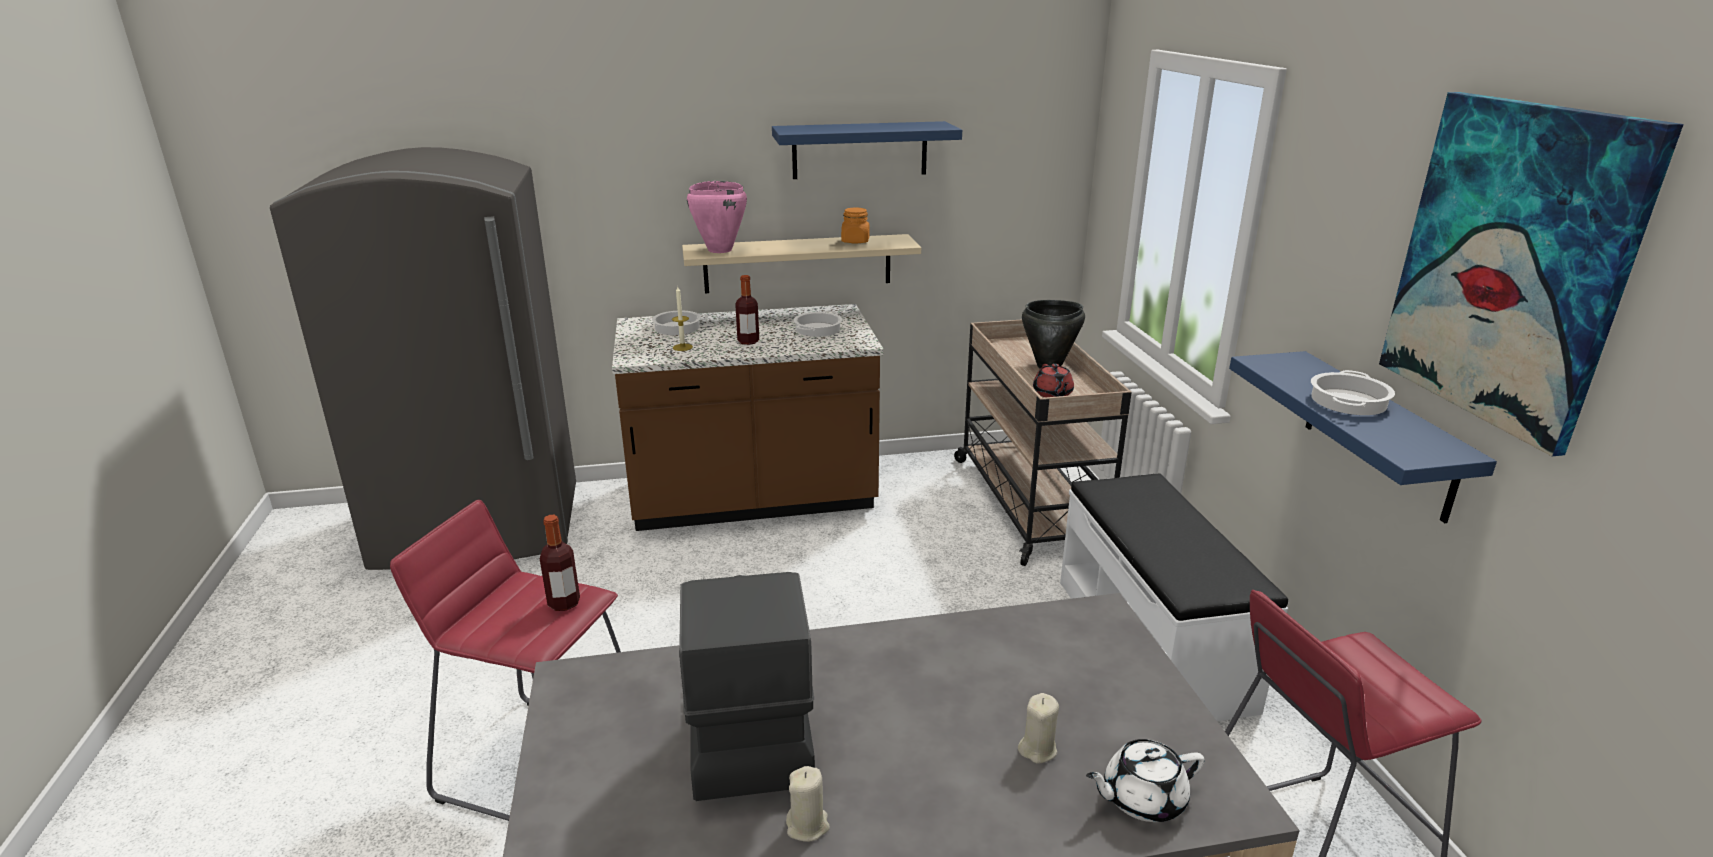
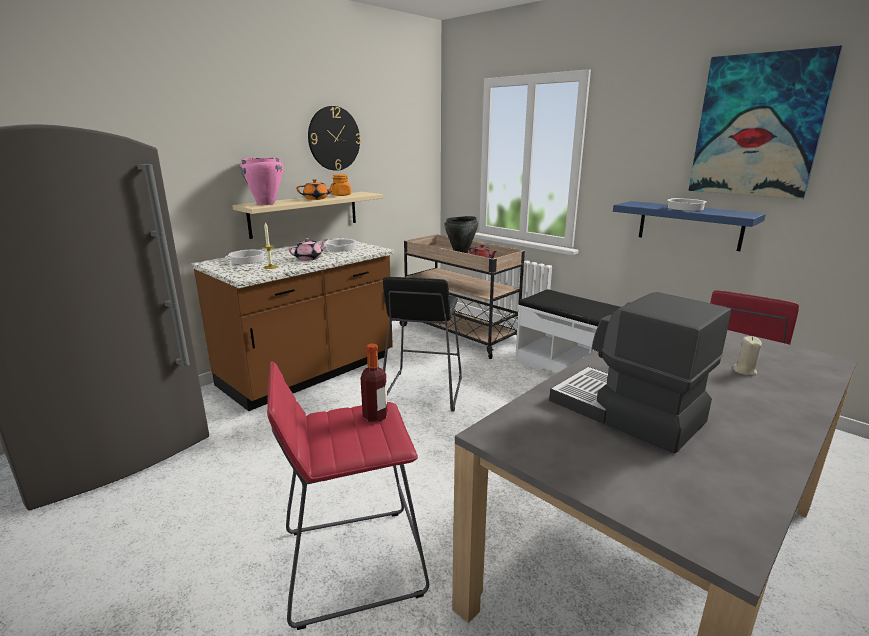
camera: 35 degrees left, 5 degrees down
(748, 341) = (309, 258): bottle -> pink teapot
(804, 246) = (316, 199): none -> orange teapot
(807, 826) = (736, 437): beige candle -> none
(860, 150) = (334, 138): blue shelf -> wall clock
(861, 582) = (423, 391): none -> black stool
(1141, 799) = (805, 371): white teapot -> none

